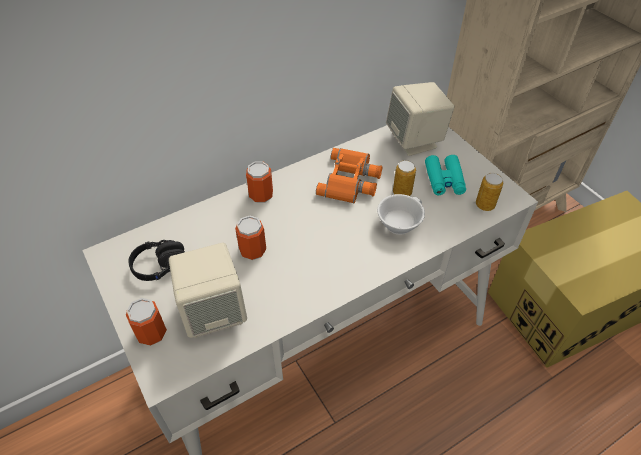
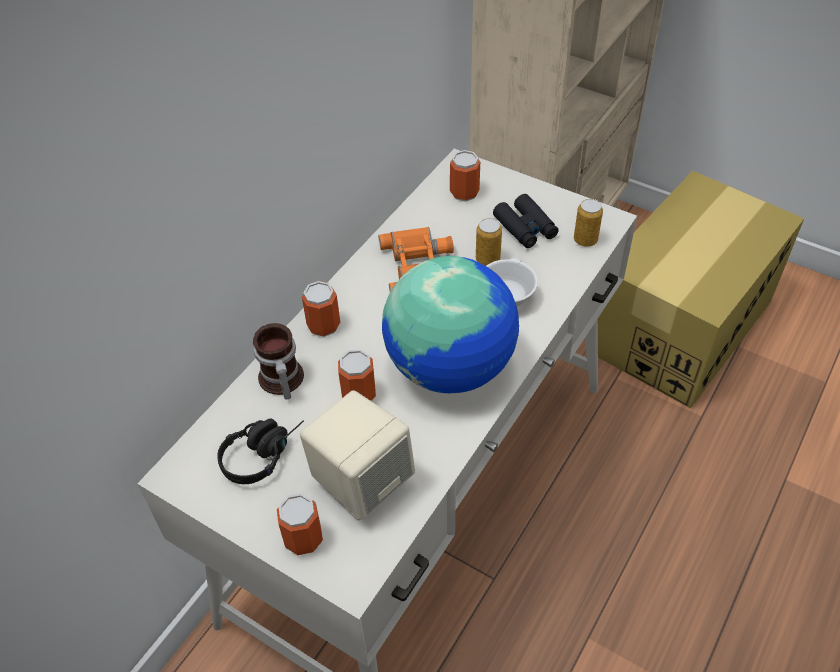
camera: 25 degrees left, 0 degrees up
(209, 221) = (280, 381): none -> mug
(327, 258) = (451, 367): none -> globe
(415, 141) = (464, 193): beige speaker -> can
(444, 180) = (525, 228): turquoise binoculars -> black binoculars

